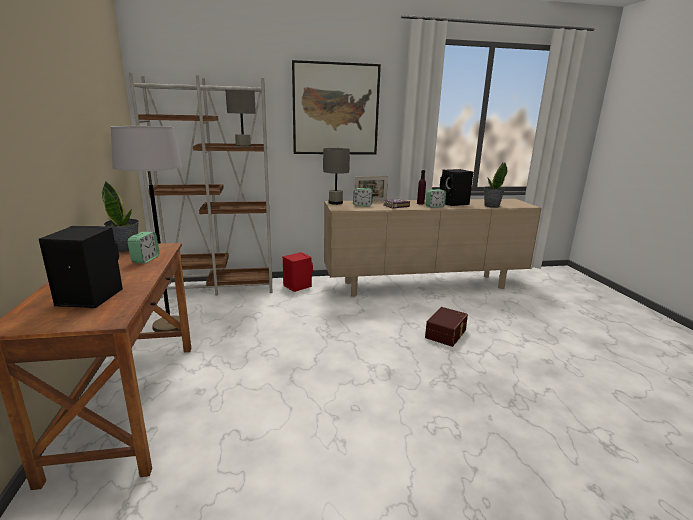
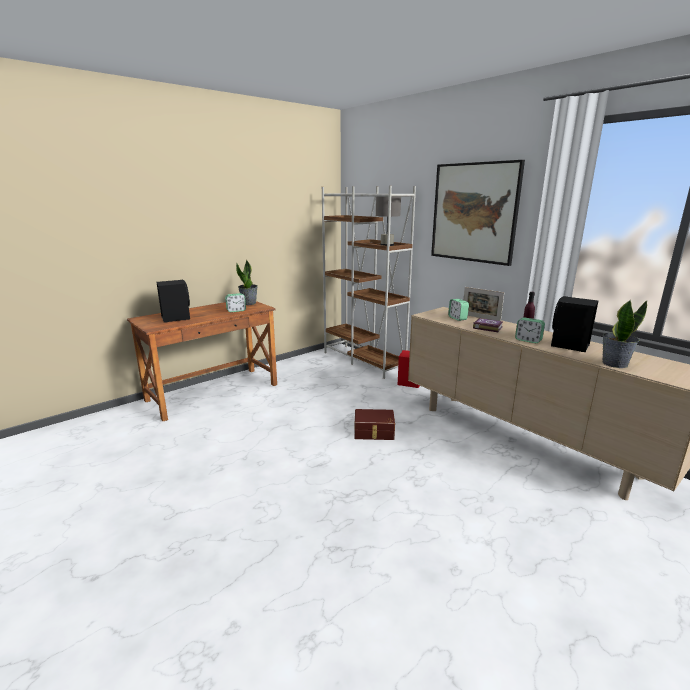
camera: 60 degrees right, 0 degrees up
(169, 326) = (295, 369): grey floor lamp -> none
(335, 203) = (443, 310): grey table lamp -> none
(446, 334) = (425, 479): brown storage box -> brown storage box (374, 432)

